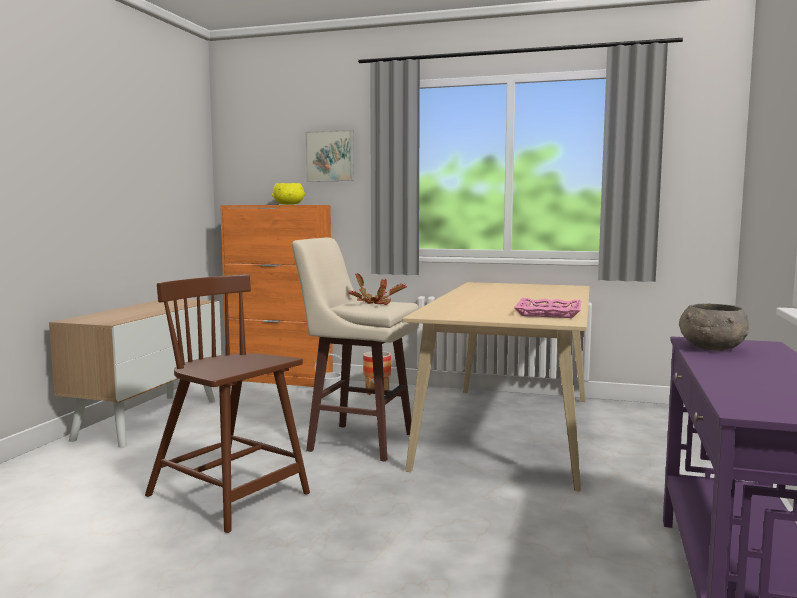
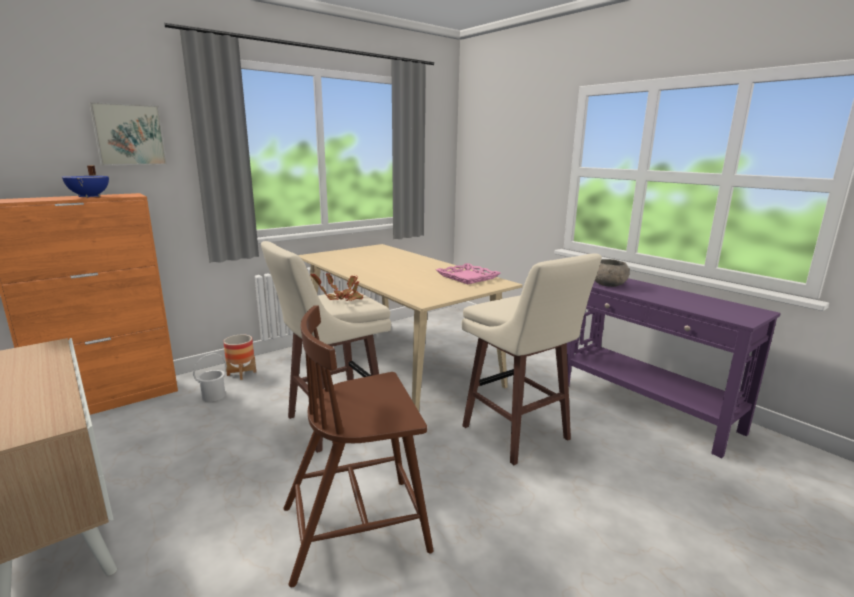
camera: 55 degrees left, 10 degrees up
(289, 204) = (90, 196): yellow bowl -> blue cooking pot
(478, 523) = (517, 434): none -> beige stool

